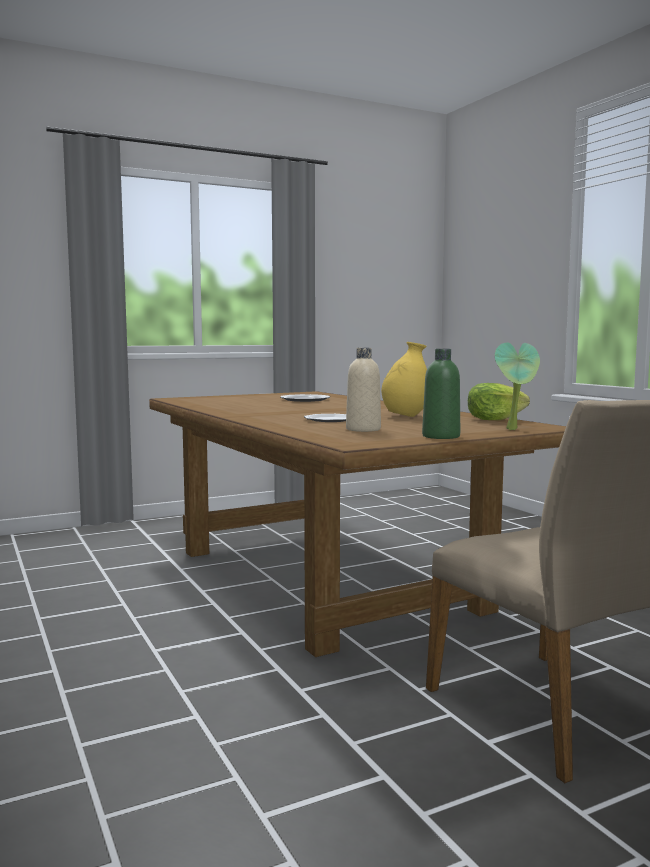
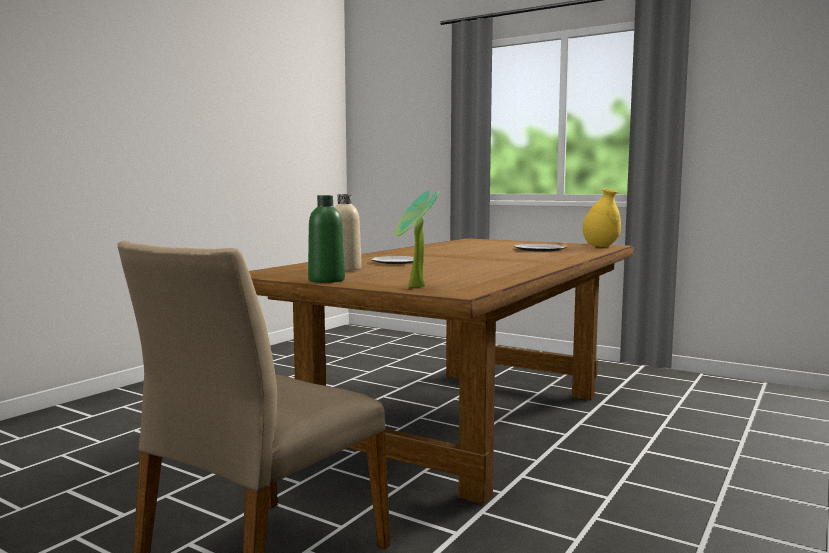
camera: 60 degrees right, 0 degrees up
(405, 416) = (464, 268): yellow vase -> yellow vase (600, 246)
(494, 419) = (494, 280): lettuce -> none

